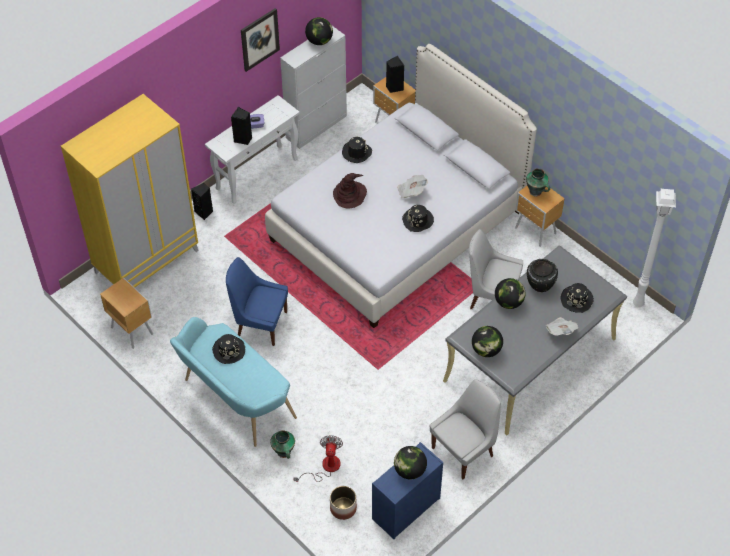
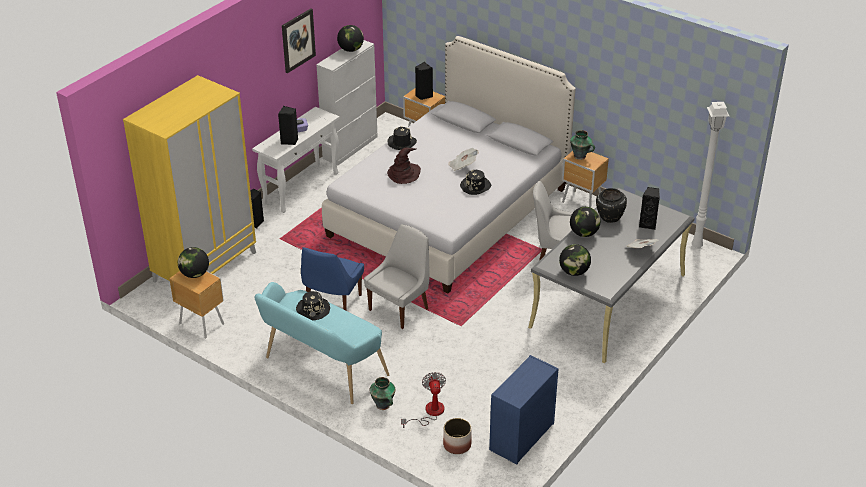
camera: 10 degrees left, 15 degrees down
(260, 324) = (332, 303): blue chair -> blue chair turned 75 degrees counterclockwise
(410, 470) = (526, 379): globe -> globe (195, 274)
(464, 450) = (566, 381): white chair -> white chair (400, 308)
(577, 299) = (648, 224): black hat -> black speaker

